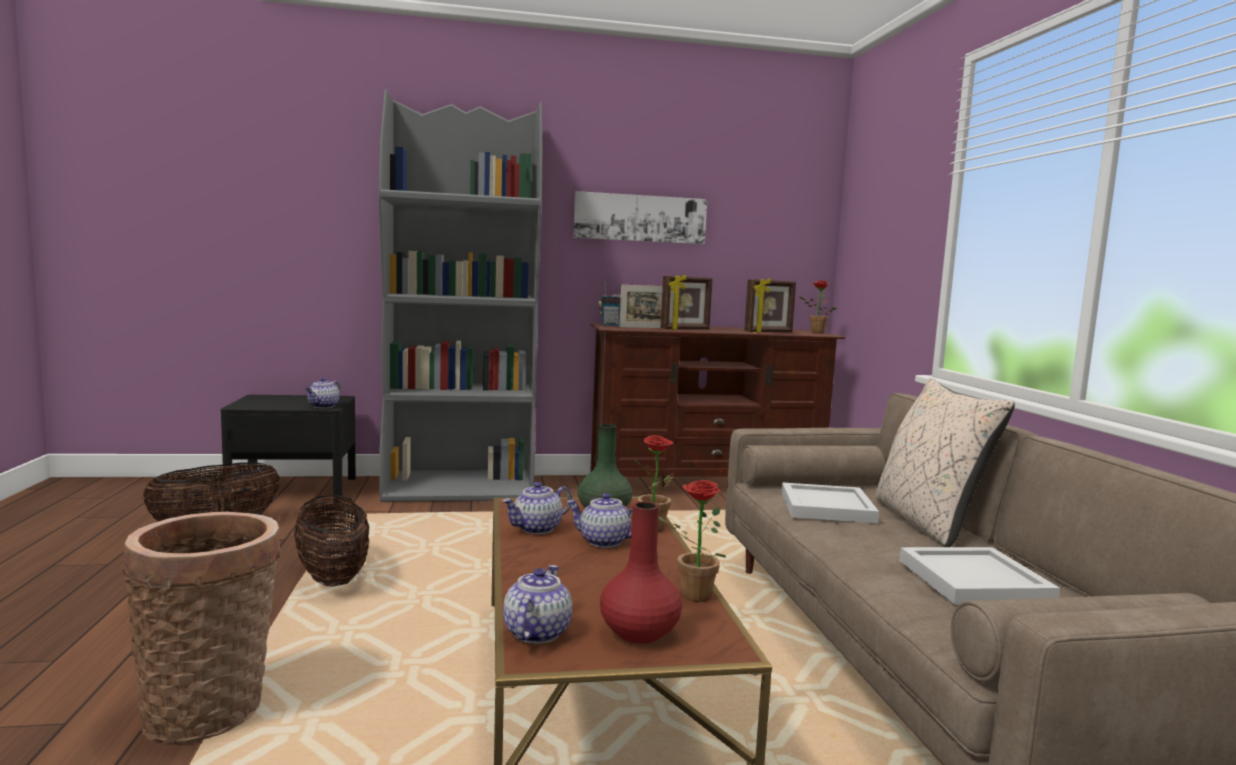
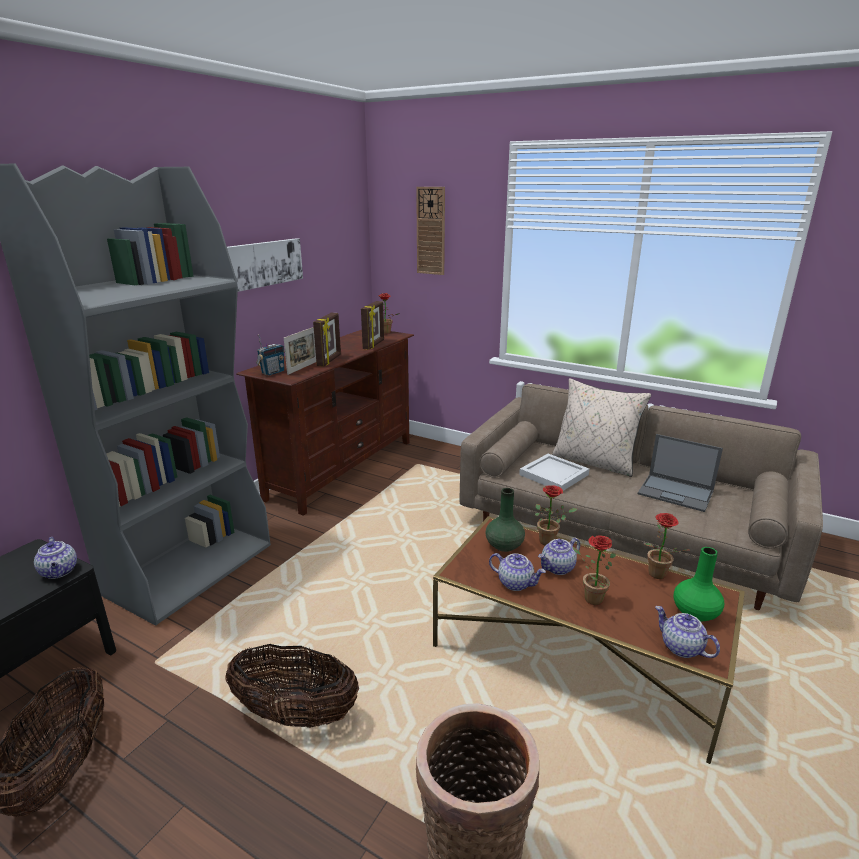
camera: 50 degrees left, 15 degrees up
(537, 529) = (516, 583): teapot -> teapot turned 60 degrees counterclockwise
(566, 566) = (589, 598): none -> potted plant
(639, 632) = (694, 612): red vase -> green vase
(886, 198) = (431, 231): none -> wall clock
(976, 581) = (676, 493): white tray -> laptop

